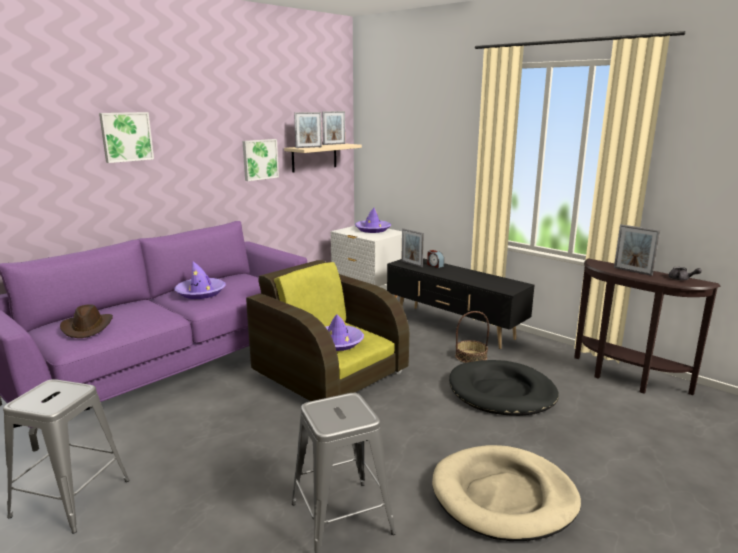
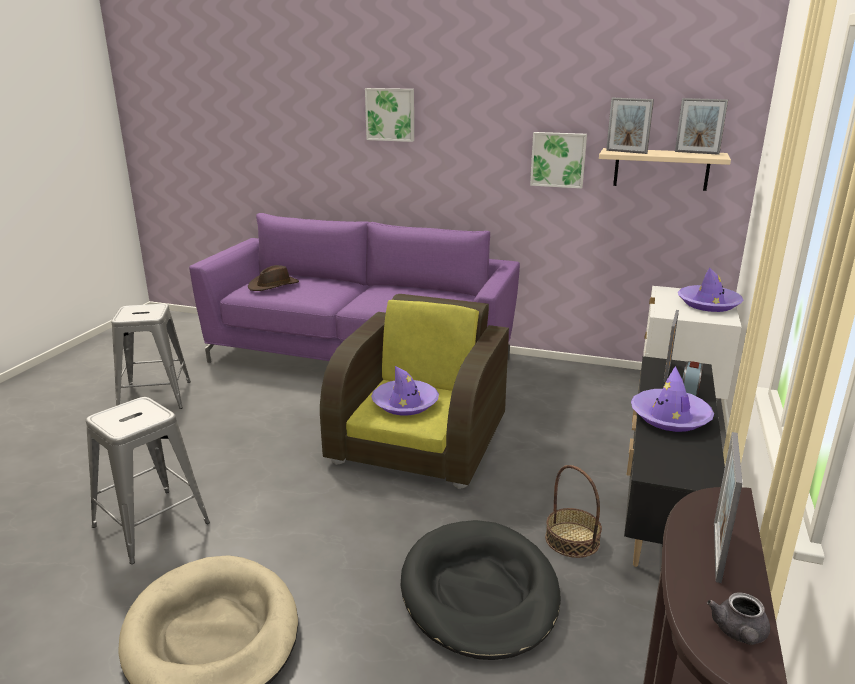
camera: 65 degrees right, 5 degrees up
(201, 293) = (388, 295): purple hat -> purple hat (670, 417)

